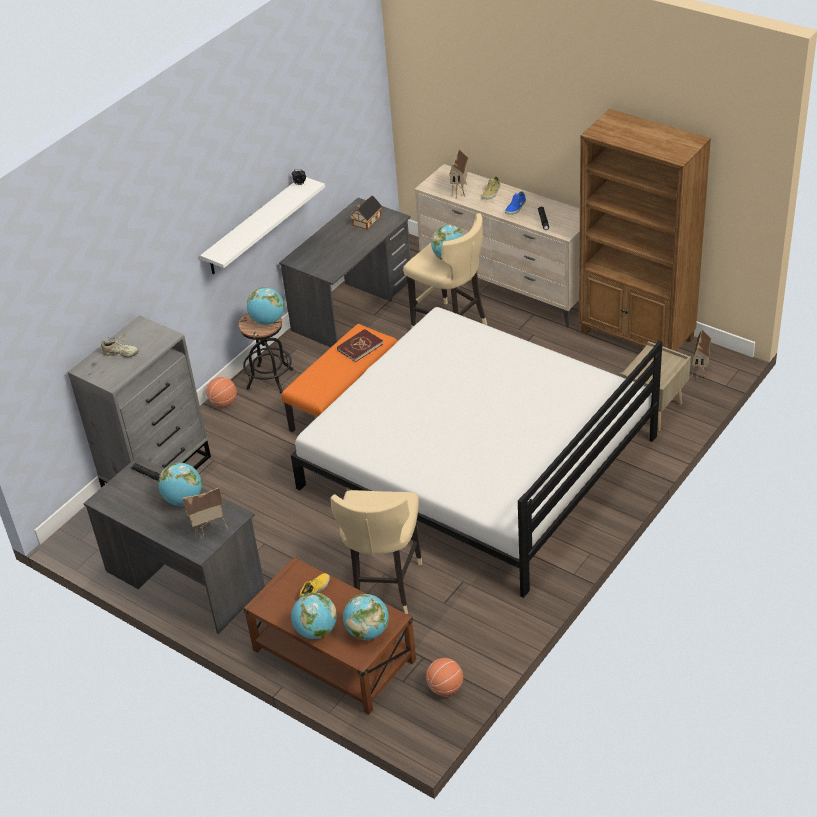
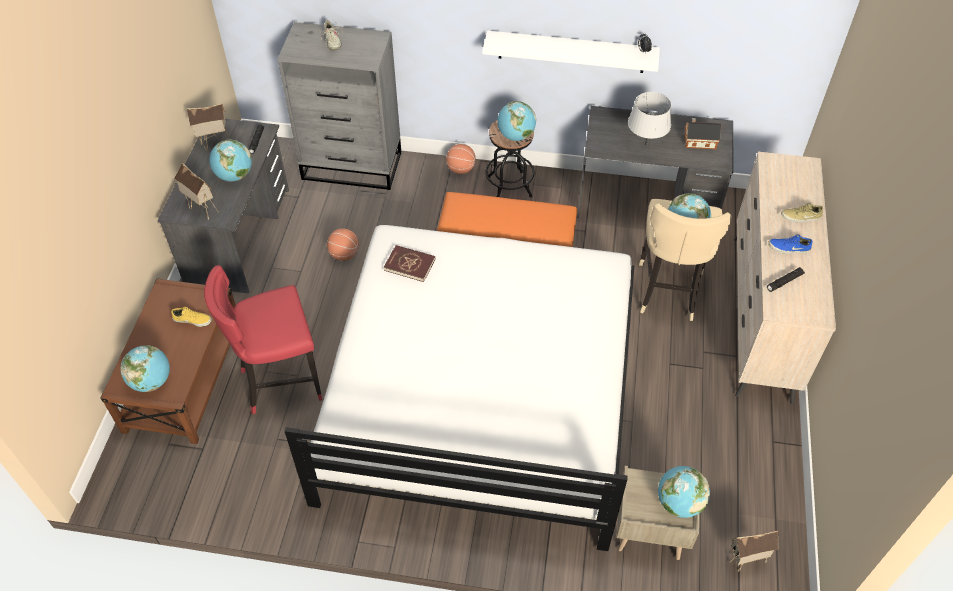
camera: 60 degrees right, 10 degrees up
(316, 631) = (142, 341): globe -> globe (679, 503)
(347, 248) = (645, 144): none -> grey table lamp
(360, 347) = (537, 221): red book -> red book (409, 264)
(384, 587) = (280, 382): beige stool -> red stool
(445, 688) = (169, 482): basketball -> basketball (345, 254)
(460, 191) = (781, 190): toy house -> toy house (215, 144)
(637, 336) = (766, 471): brown bookcase -> none

